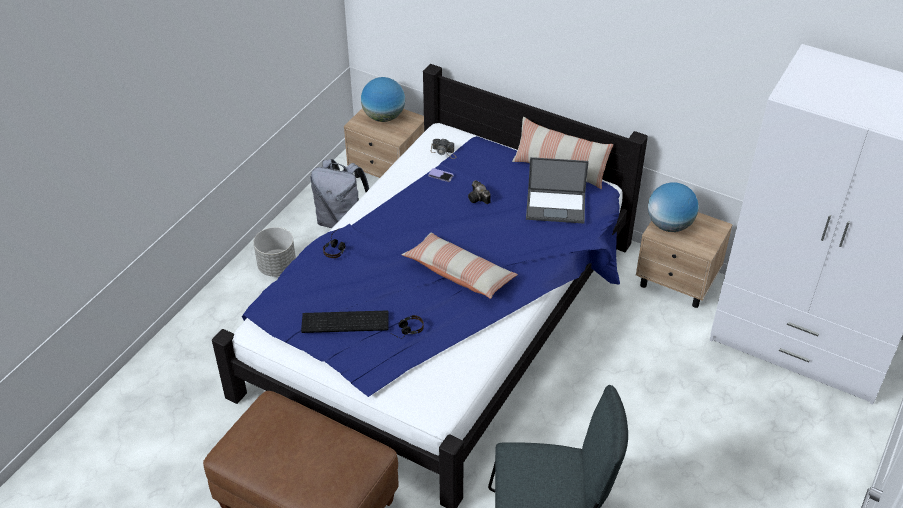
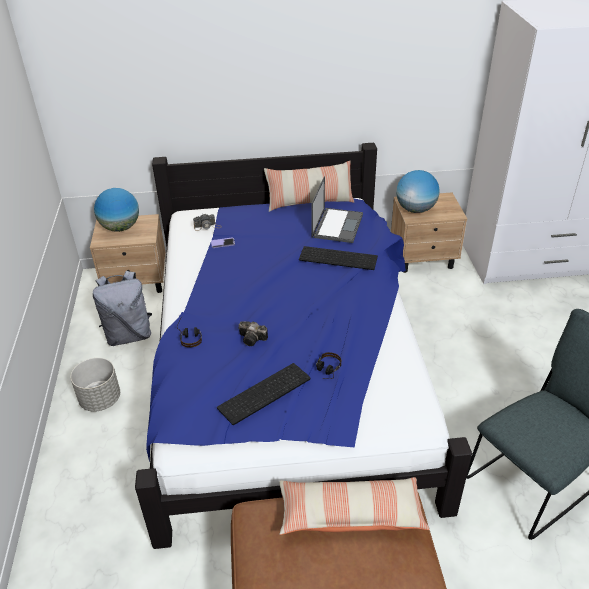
camera: 35 degrees left, 5 degrees down
(459, 273) = (318, 305): pillow -> pillow (350, 514)
(479, 199) = (272, 246): camera -> camera (253, 339)
(522, 239) = (339, 257): none -> keyboard
(556, 206) = (337, 225): laptop -> laptop turned 45 degrees counterclockwise

